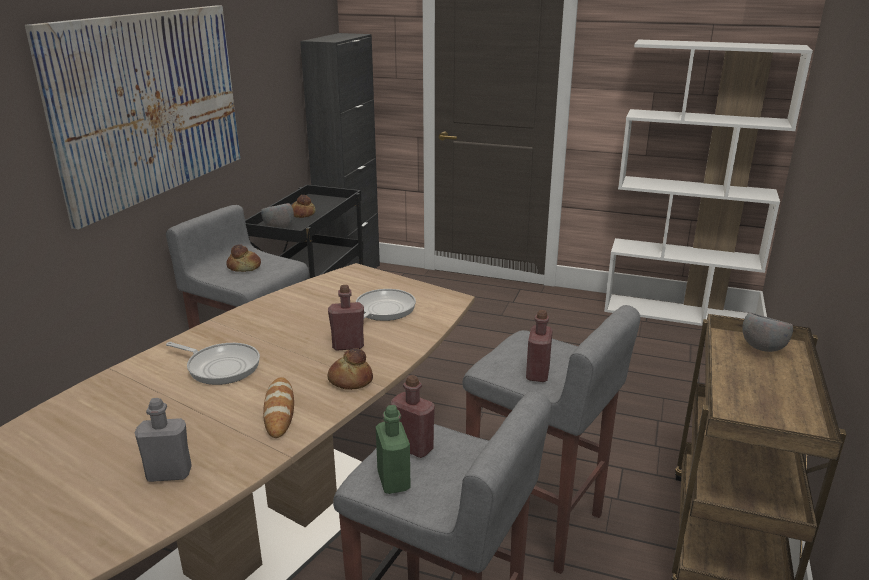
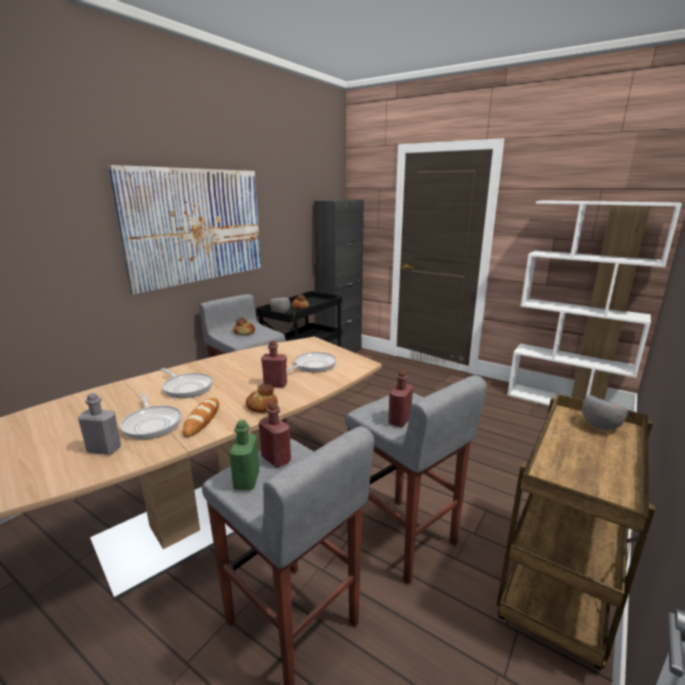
camera: 15 degrees right, 5 degrees down
(210, 427) = (152, 424): none -> frying pan

